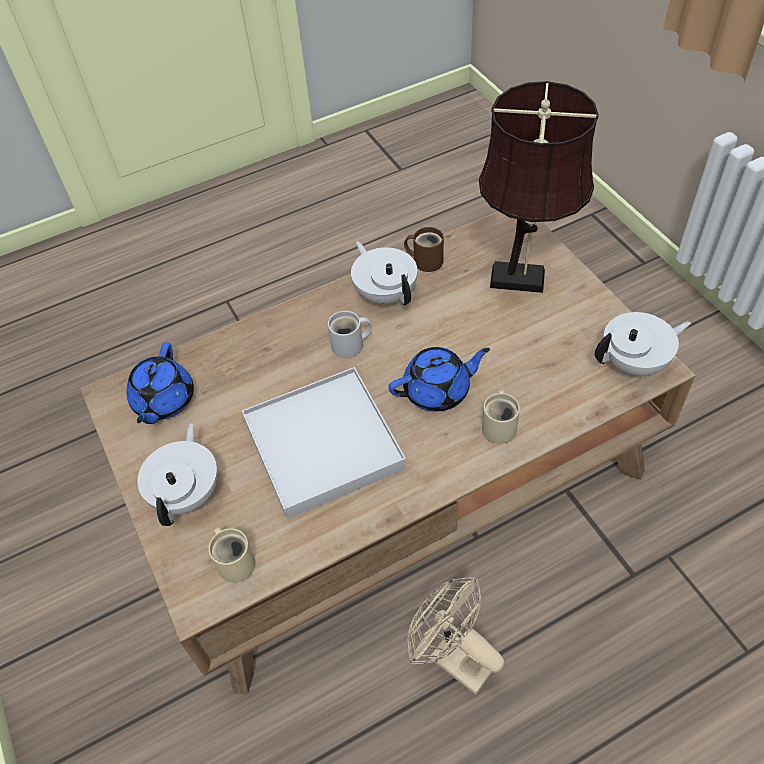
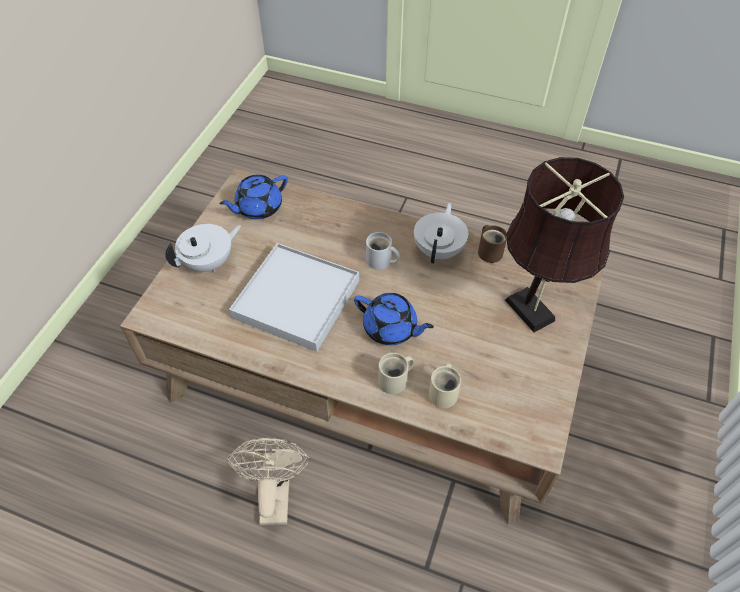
camera: 45 degrees right, 0 degrees up
(235, 561) = (185, 314): beige mug -> beige mug (444, 392)
(635, 363) = (529, 427): white teapot -> none

